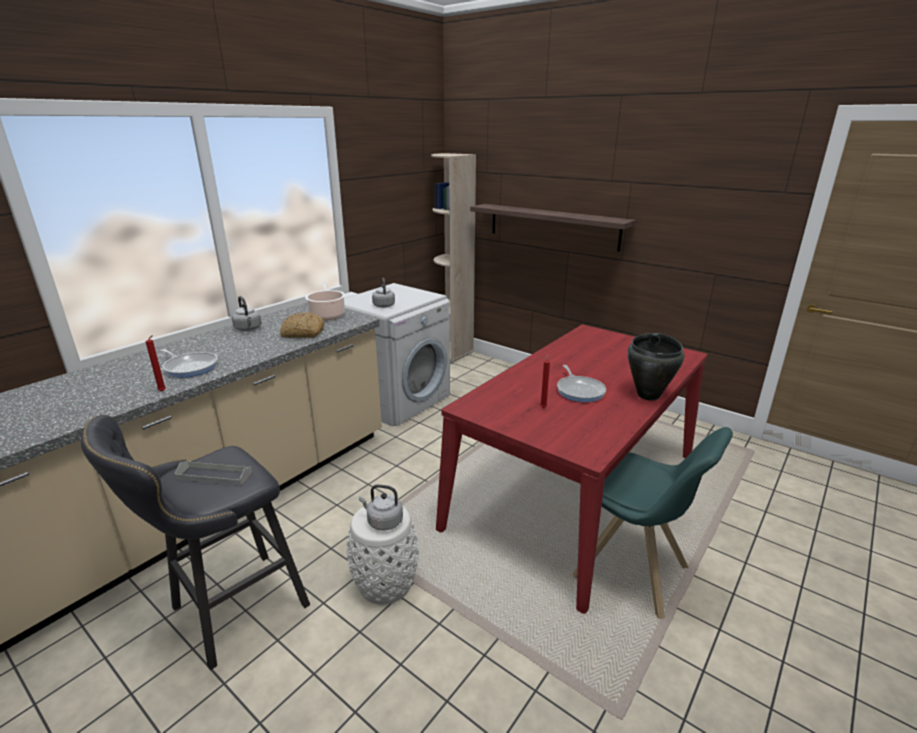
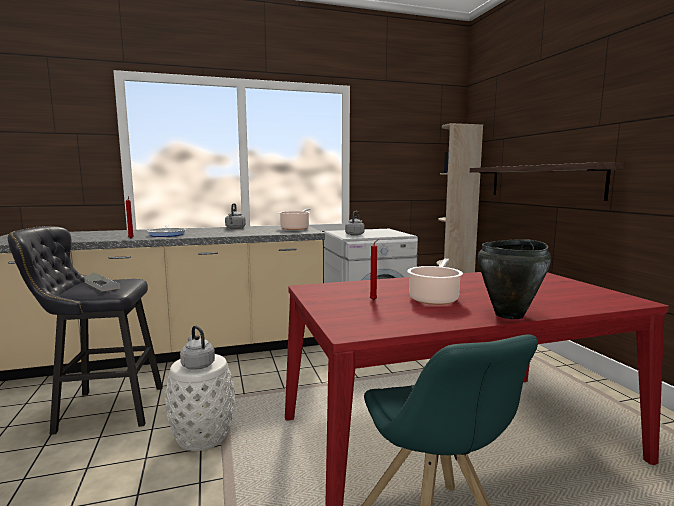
camera: 35 degrees right, 15 degrees down
(303, 333) = (260, 232): bread -> none
(579, 390) = (434, 298): frying pan -> cooking pot

